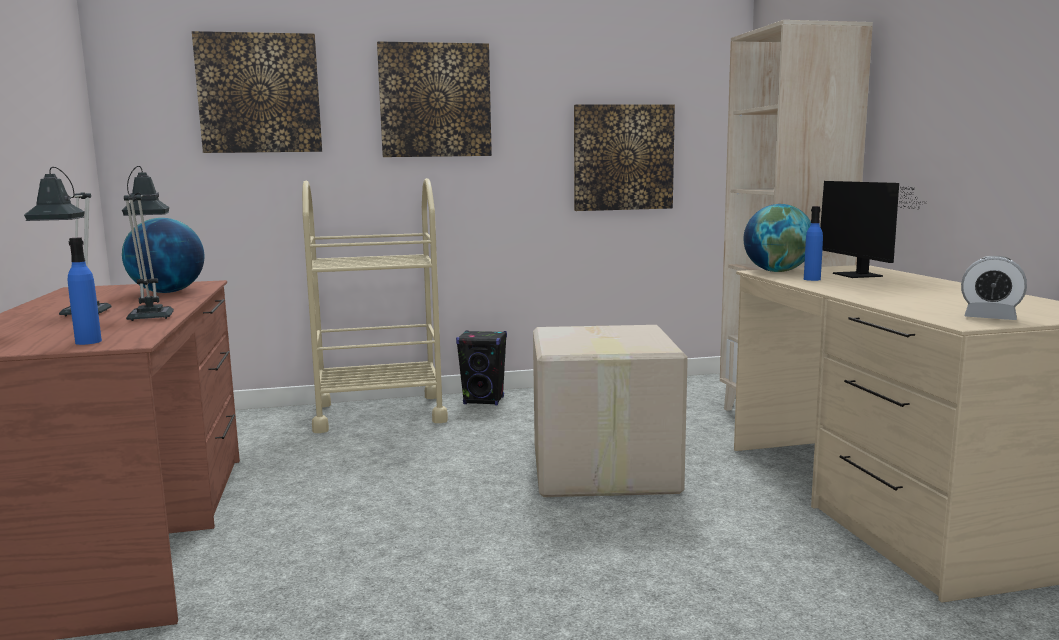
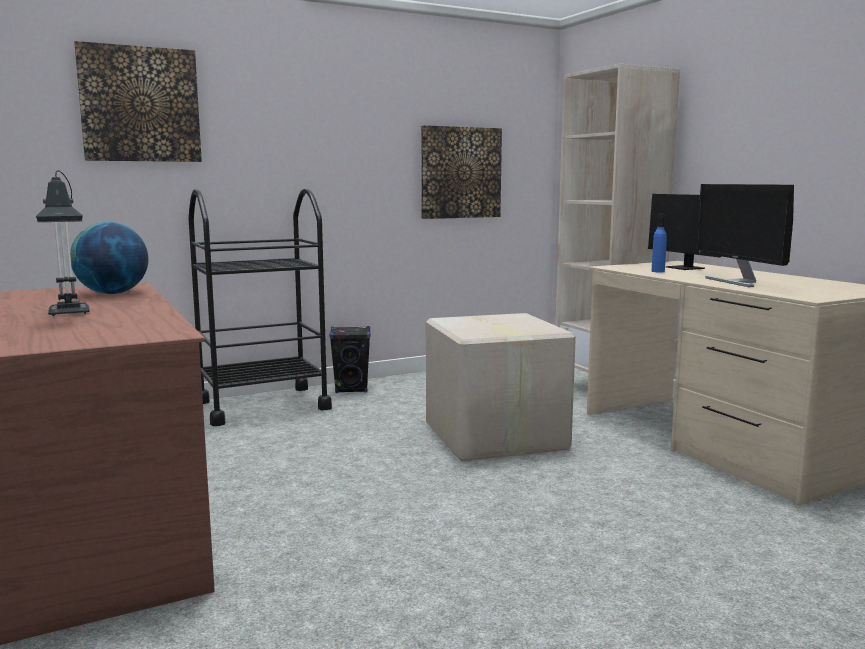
camera: 15 degrees left, 0 degrees up
(88, 342) = (131, 335): blue bottle -> none
(152, 315) = (144, 312): table lamp -> none
(379, 413) = (262, 405): beige cart -> black cart
(435, 100) = (303, 117): picture -> none
(777, 271) = (622, 266): globe -> none
(896, 296) = (737, 281): none -> monitor
(990, 318) = (821, 294): alarm clock -> none

